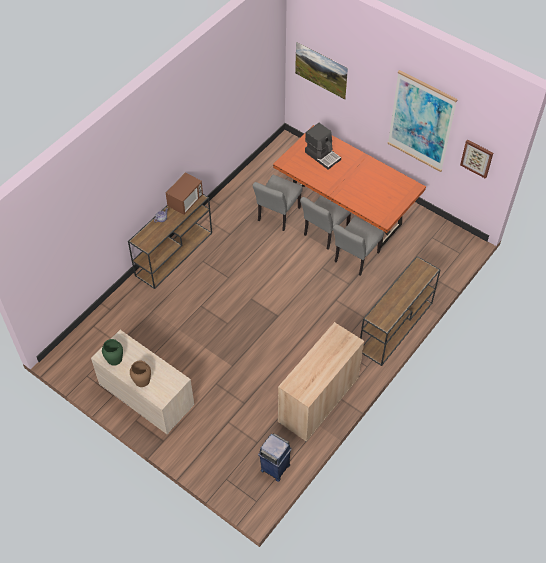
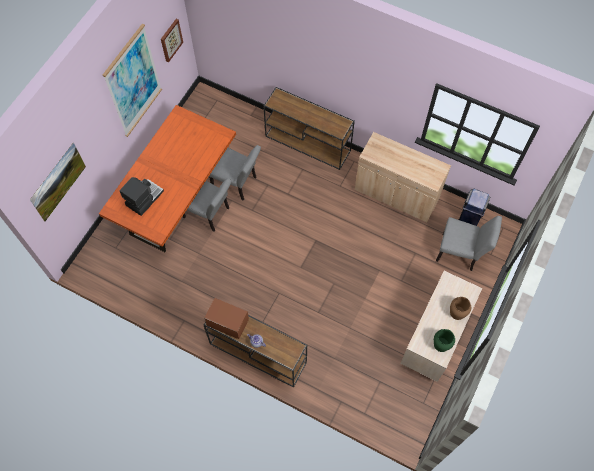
camera: 100 degrees left, 10 degrees up
(277, 216) = (193, 260): grey chair -> grey chair (461, 253)

